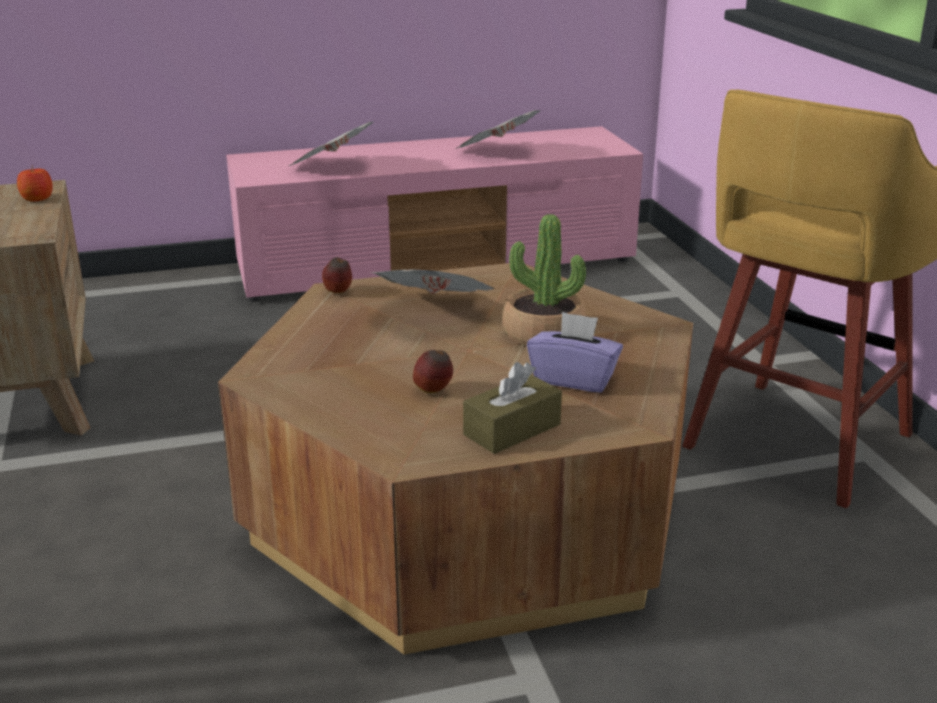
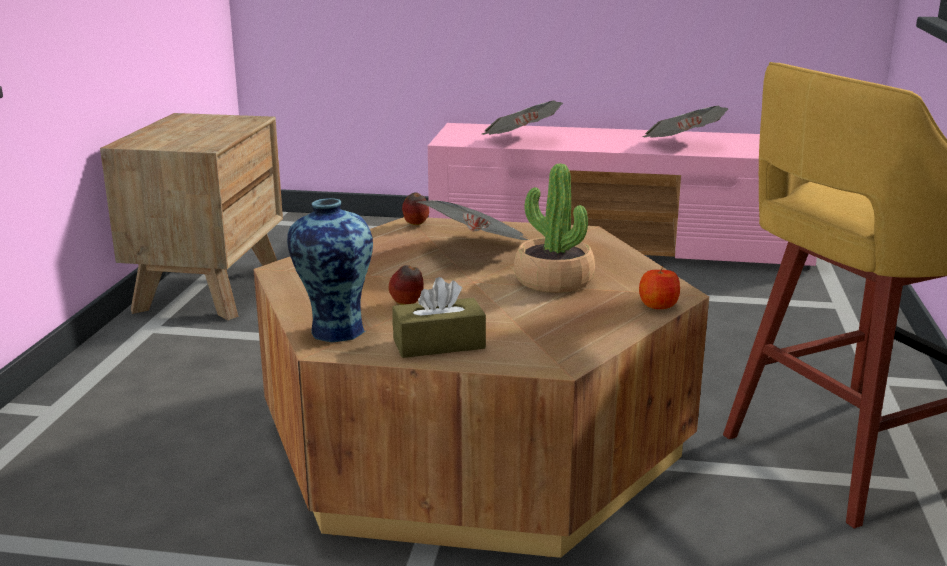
camera: 25 degrees right, 5 degrees down
(37, 199) = (239, 125): apple -> apple (658, 305)
(393, 439) = (335, 331): none -> vase
(574, 379) = (539, 318): purple tissue box -> none

